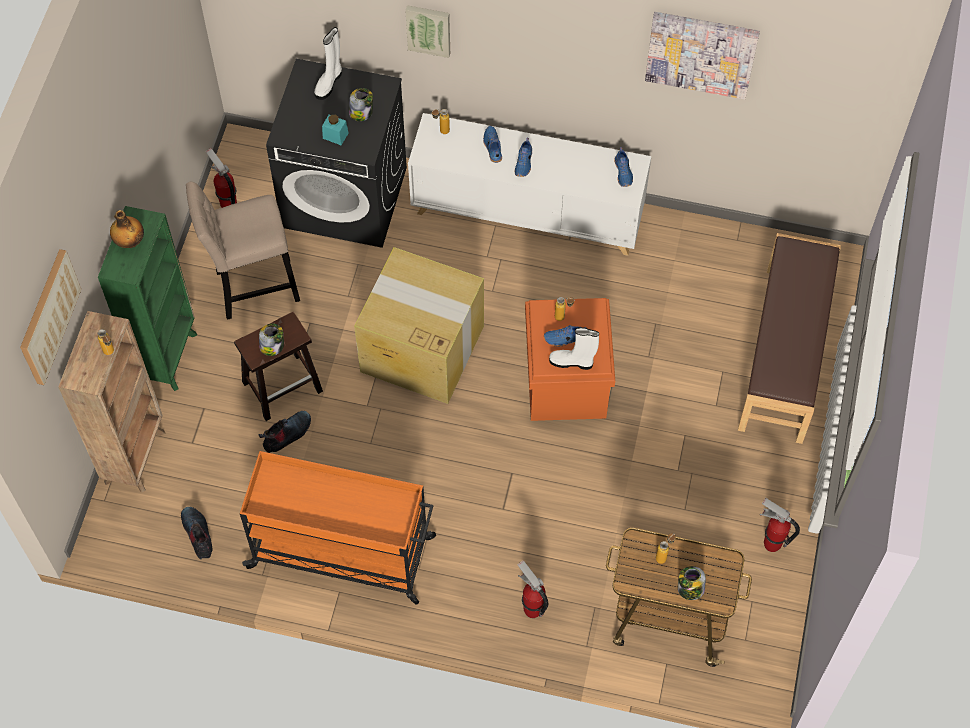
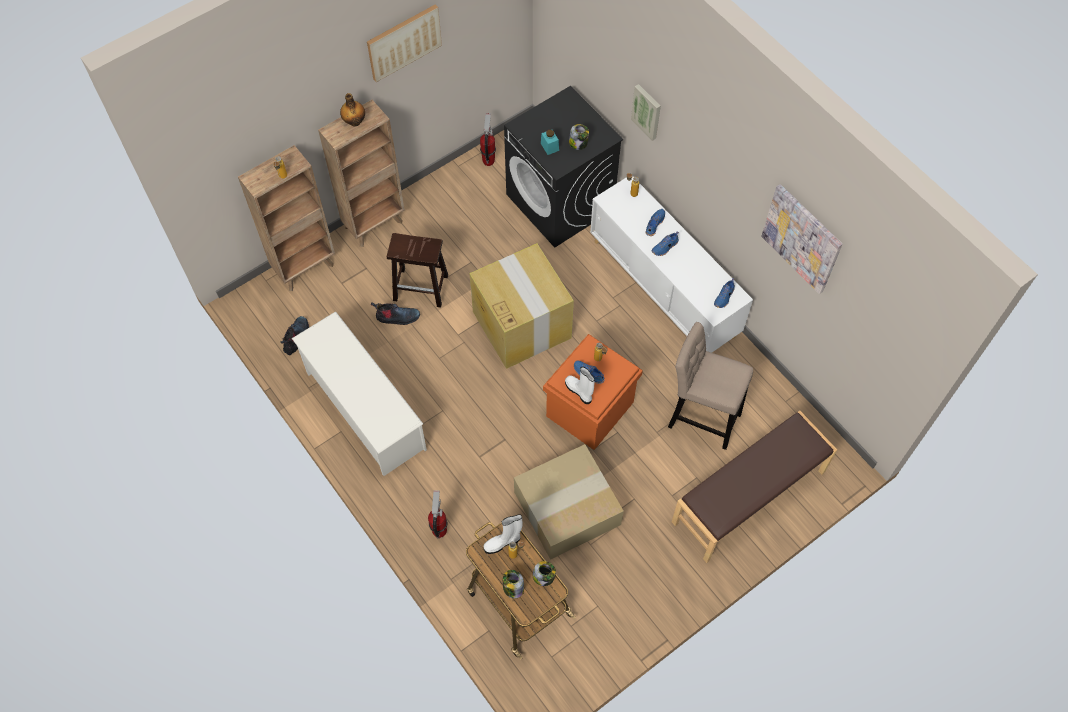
camera: 40 degrees right, 0 degrees up
(48, 316) = (248, 125): picture -> picture (403, 42)
(168, 356) = (375, 224): green bookcase -> brown bookcase
(252, 288) = (457, 218): beige stool -> beige stool (700, 417)
(272, 346) = (411, 251): jar -> jar (544, 577)
(329, 83) = (576, 113): white boot -> white boot (503, 542)
(344, 552) = (364, 410): orange cart -> white shoe rack
(633, 494) = (566, 510): none -> cardboard box
(771, 544) = (625, 610): fire extinguisher -> none

